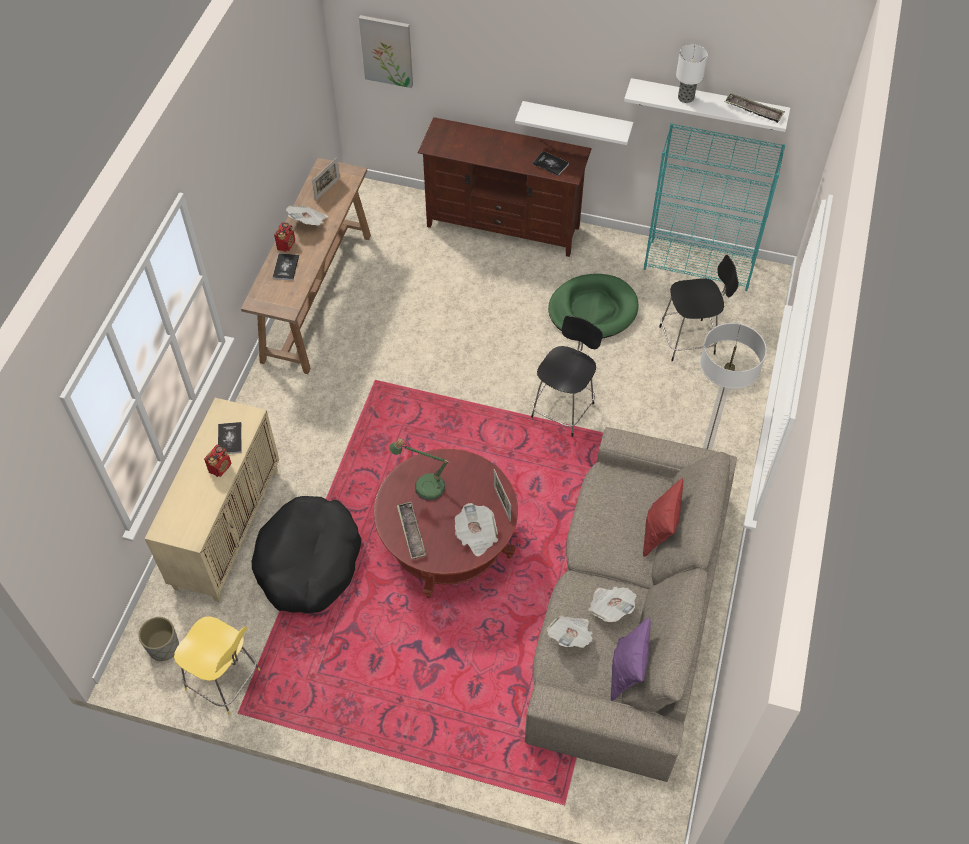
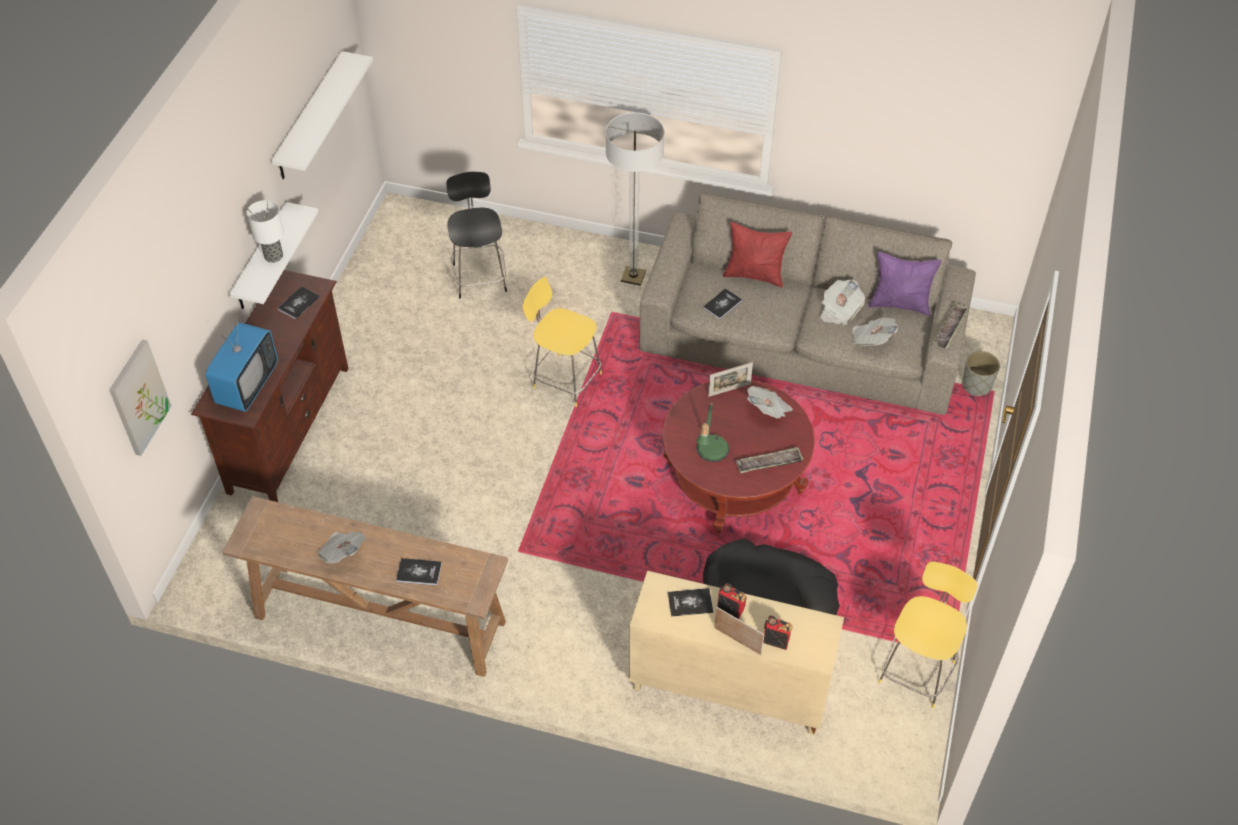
camera: 90 degrees left, 5 degrees down
(163, 647) = (886, 737): grey planter -> grey planter (976, 386)
(286, 244) = (379, 575): radio -> radio (776, 639)
(327, 189) = (285, 536): picture frame -> picture frame (737, 641)
(461, 143) = (247, 385): none -> television
(564, 408) = (565, 379): black stool -> yellow stool
(592, 310) = (430, 351): green dog bed -> none
(613, 500) = (722, 304): none -> book
(686, 97) = (312, 121): table lamp -> table lamp (273, 256)
(699, 265) = (377, 261): turquoise bookcase -> none
(753, 110) = (341, 75): tray -> tray (949, 328)

